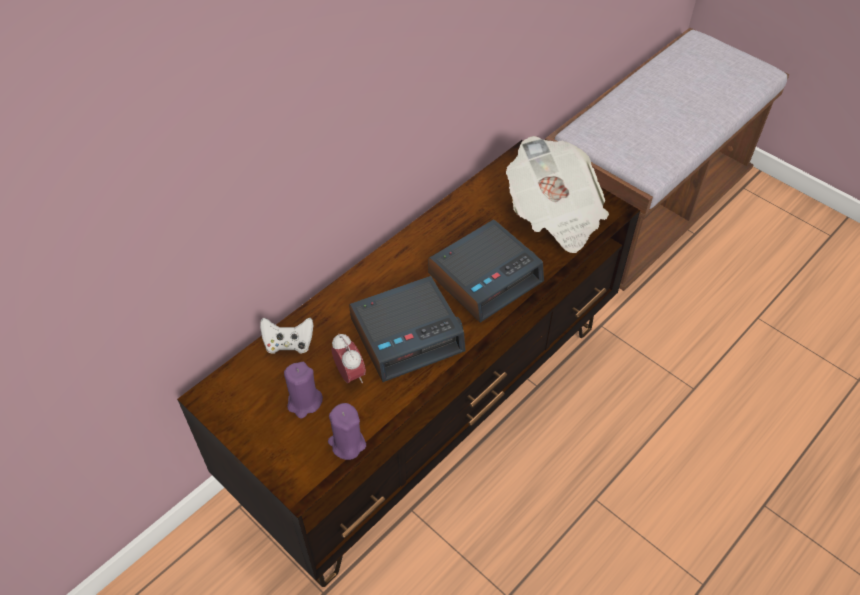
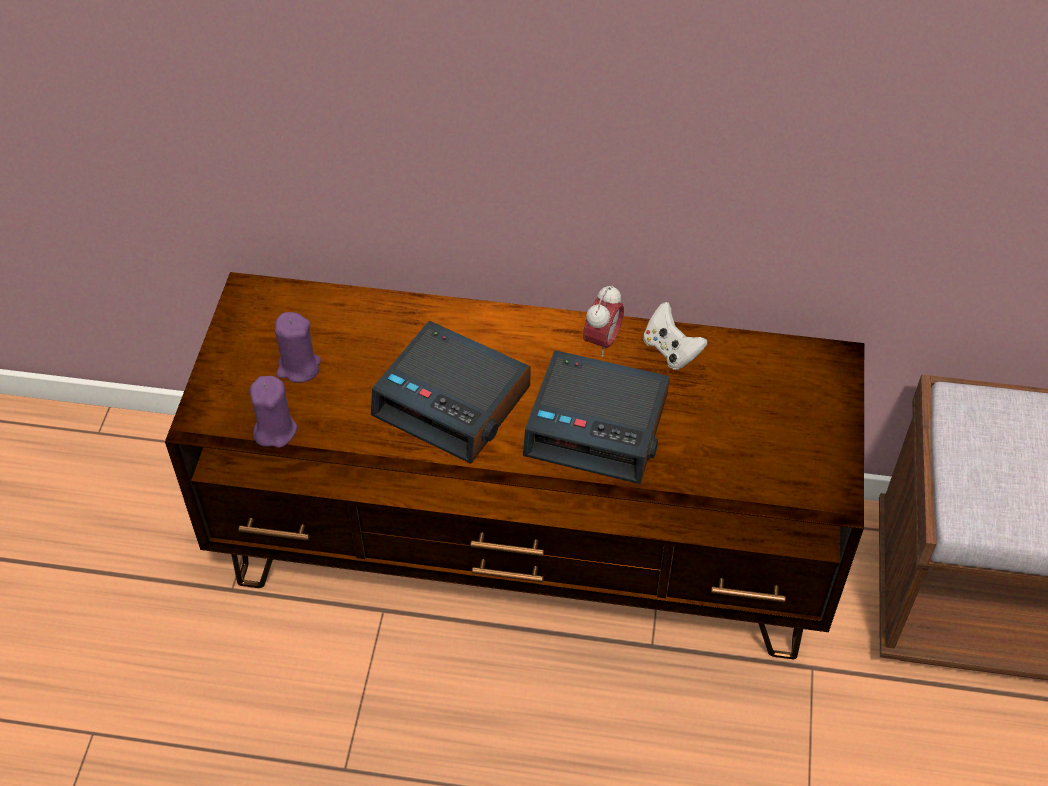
camera: 55 degrees right, 0 degrees up
(289, 344) = (359, 313): white game controller -> white game controller (671, 350)
(350, 375) = (361, 384): alarm clock -> alarm clock (602, 341)
(555, 214) = (764, 442): newspaper -> none

